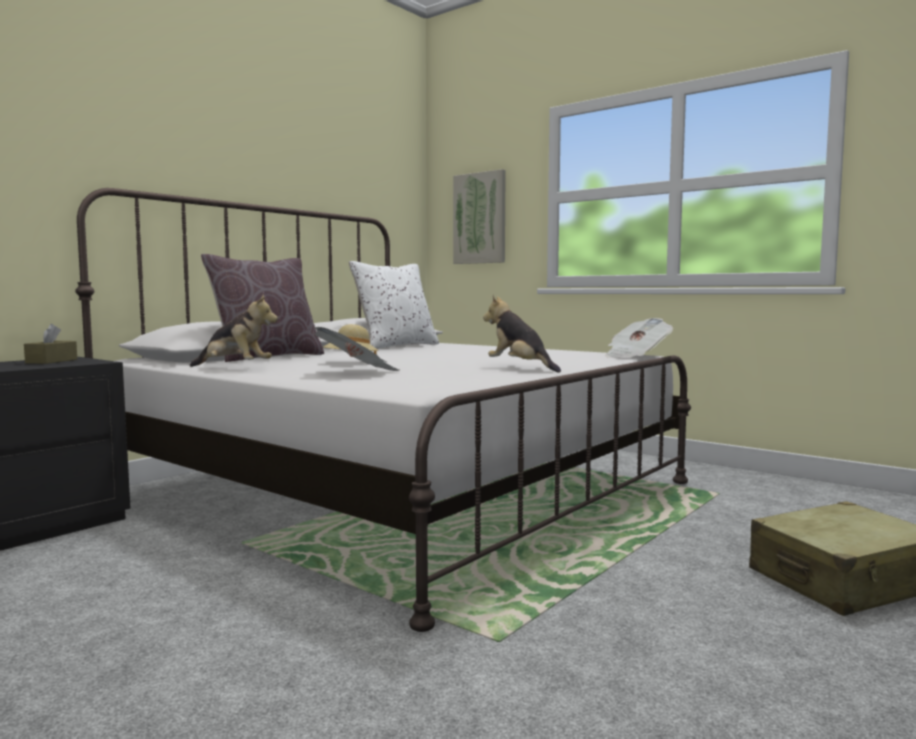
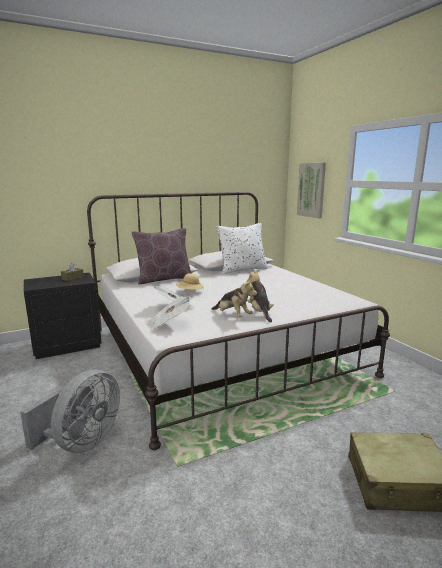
camera: 25 degrees right, 10 degrees up
(234, 368) = (133, 292): plush toy -> plush toy (233, 315)
(248, 657) = (82, 442): none -> grey fan
(635, 356) = (351, 303): newspaper -> newspaper (168, 324)

